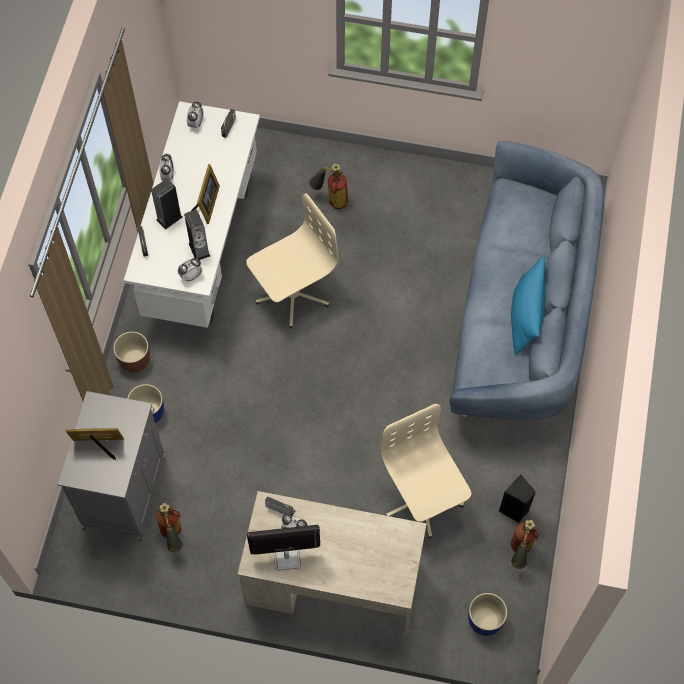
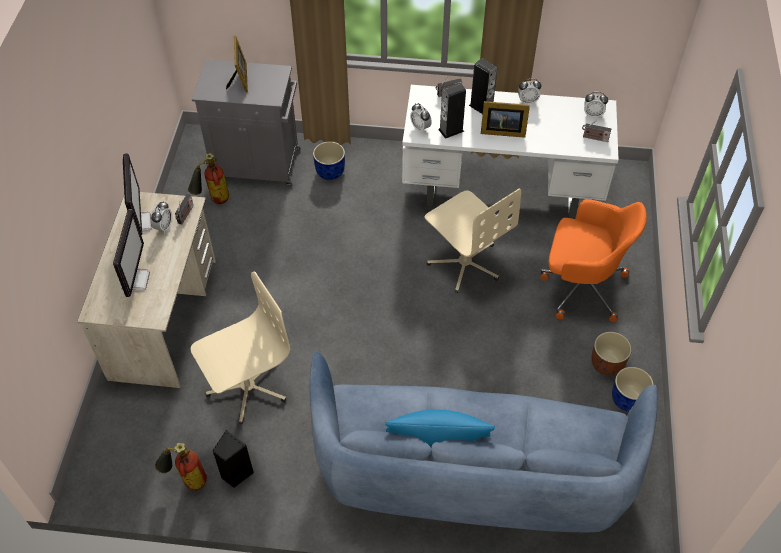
camera: 85 degrees right, 10 degrees down
(135, 360) = (380, 157): brown planter -> brown planter (607, 364)
(330, 200) = (581, 286): fire extinguisher -> orange office chair
(362, 555) = (135, 279): none -> monitor
(485, 620) = (117, 450): blue planter -> blue planter (627, 399)

